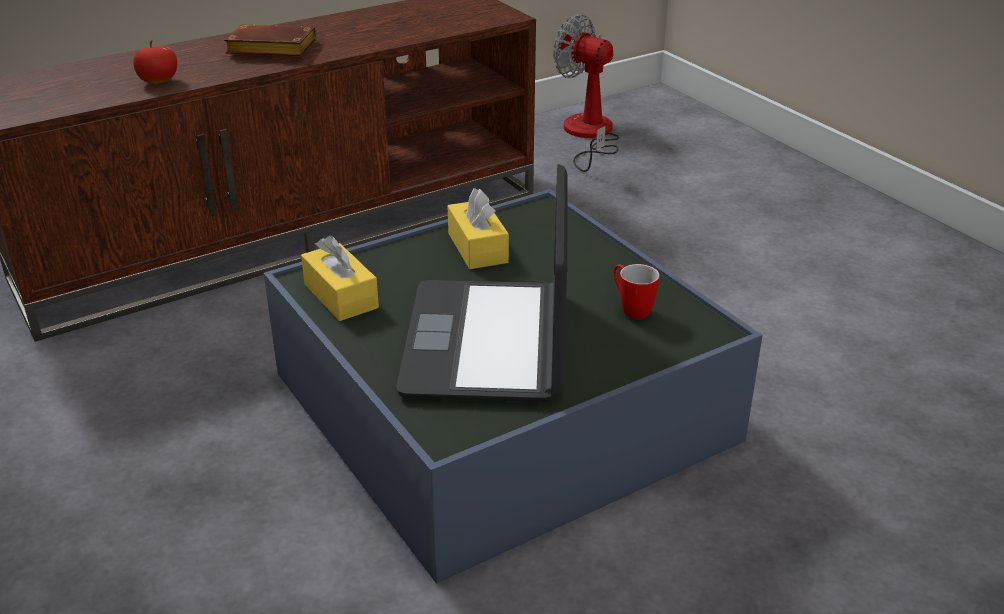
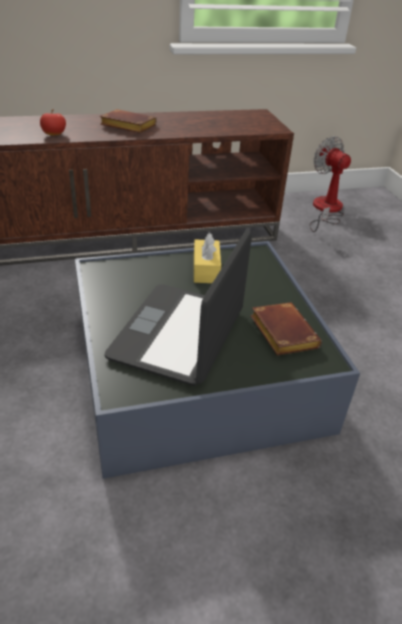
camera: 15 degrees right, 5 degrees up
(341, 296) = (110, 283): yellow tissue box -> none
(631, 309) = (281, 332): mug -> brown book

